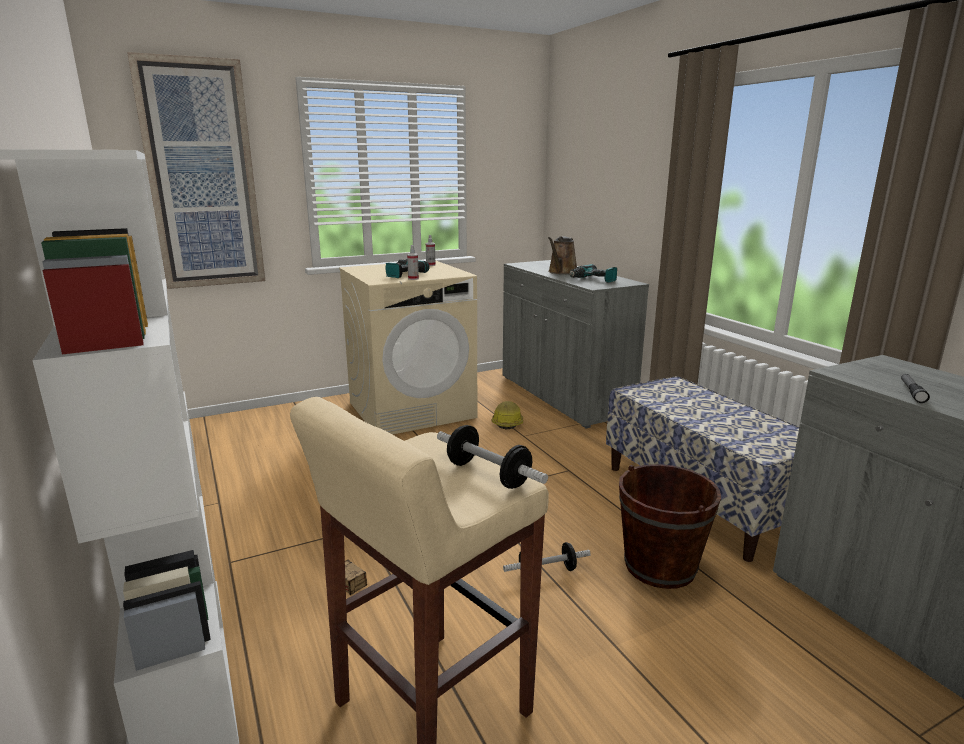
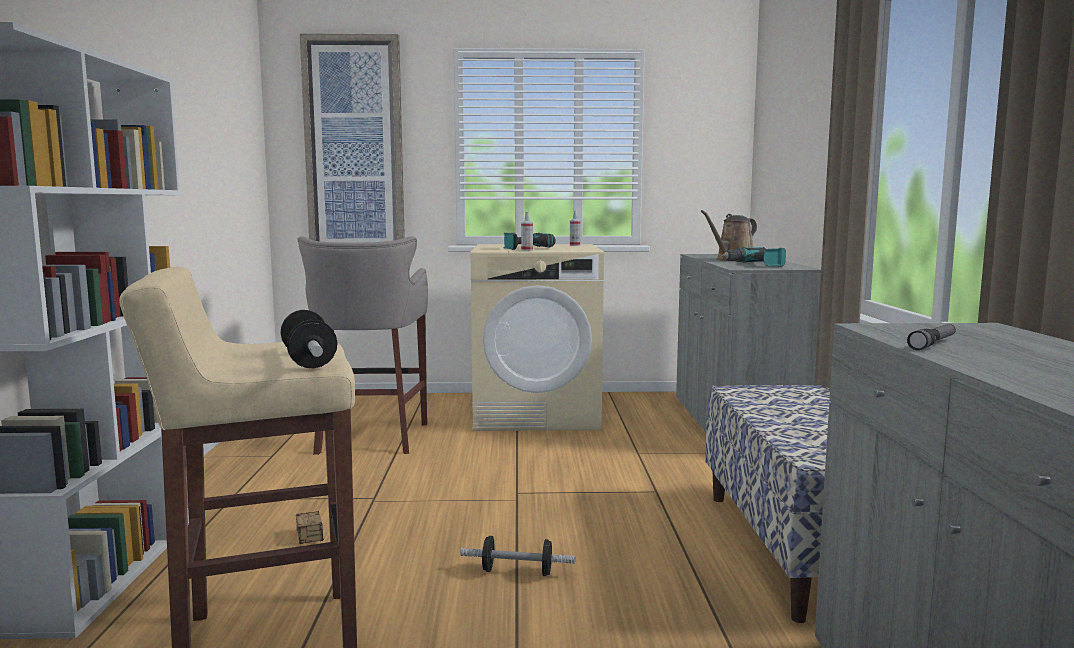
camera: 25 degrees right, 10 degrees down
(295, 464) = (370, 439): none -> grey stool
(507, 422) = (633, 438): hard hat -> none
(660, 566) = (663, 598): brown bucket -> none

